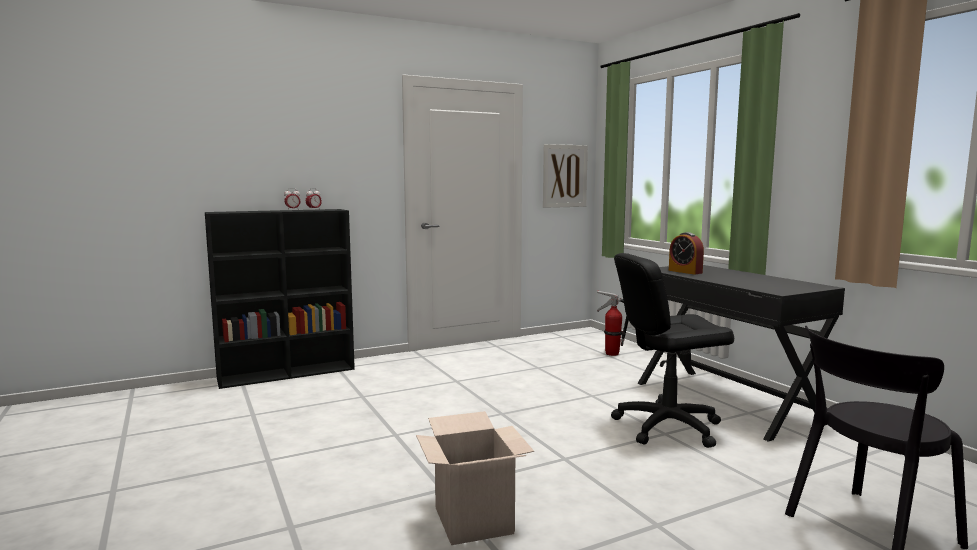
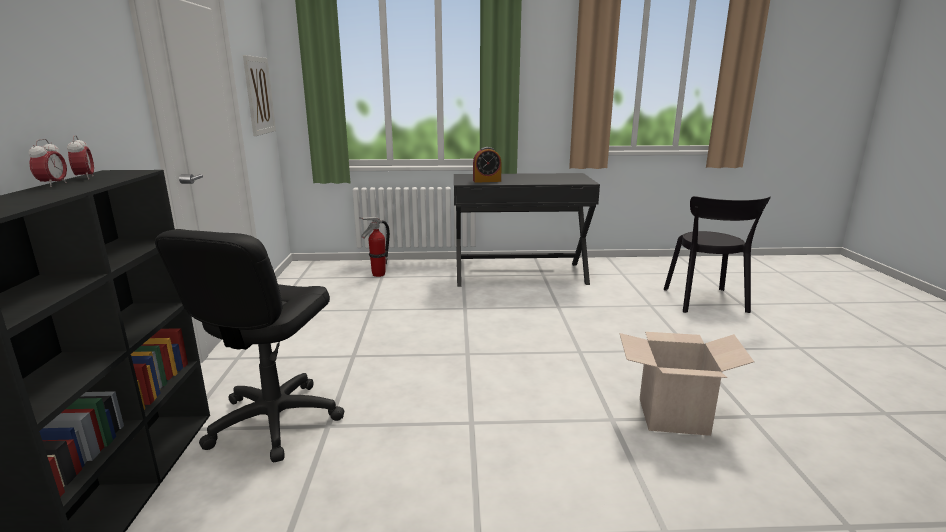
camera: 65 degrees left, 10 degrees up
(667, 427) = (547, 302): black office chair -> black office chair (274, 421)

